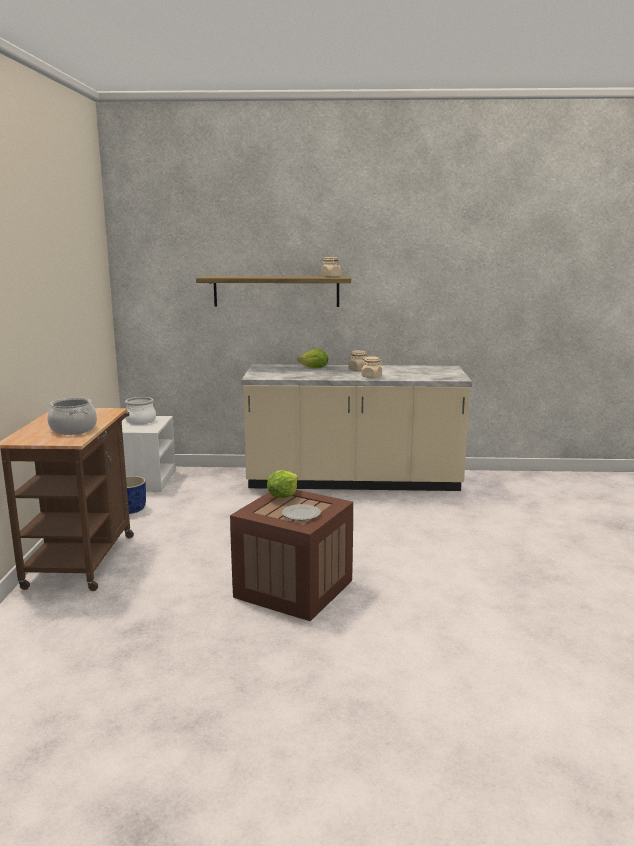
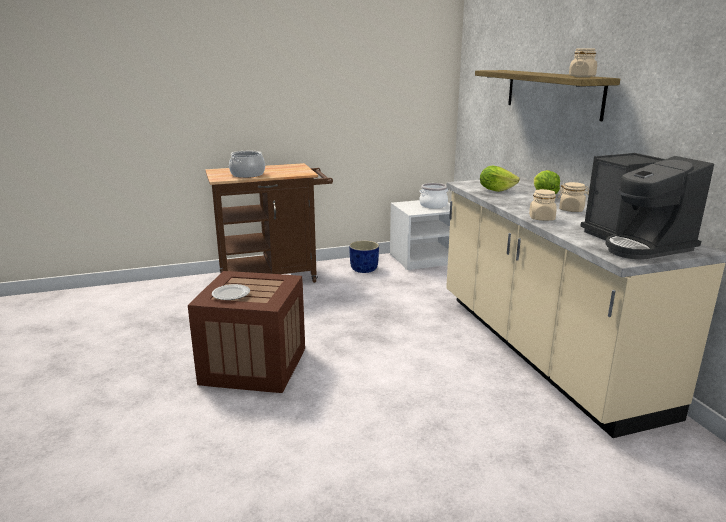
camera: 70 degrees right, 5 degrees up
(282, 496) = (275, 280): lettuce -> lettuce (496, 190)
(434, 372) = (635, 243): none -> coffee machine

